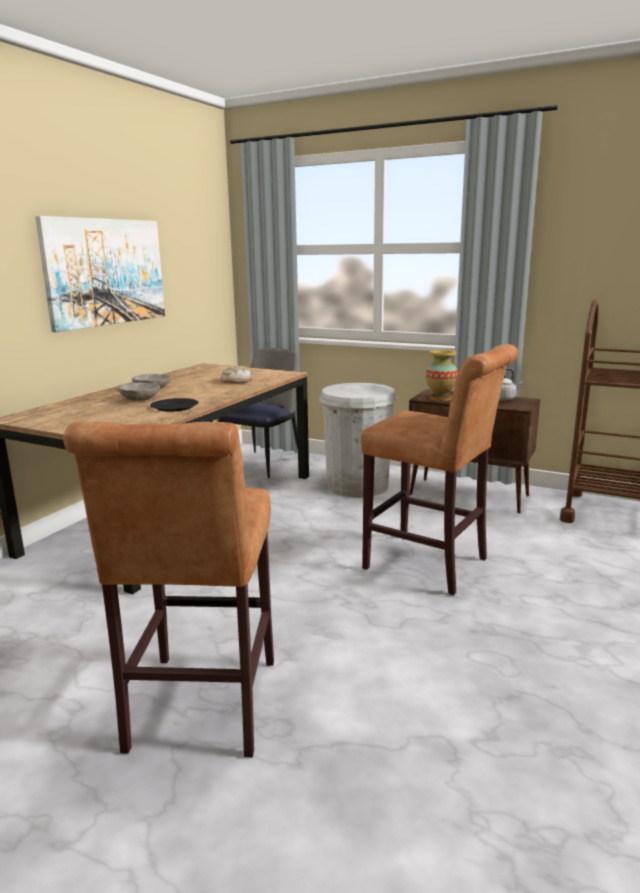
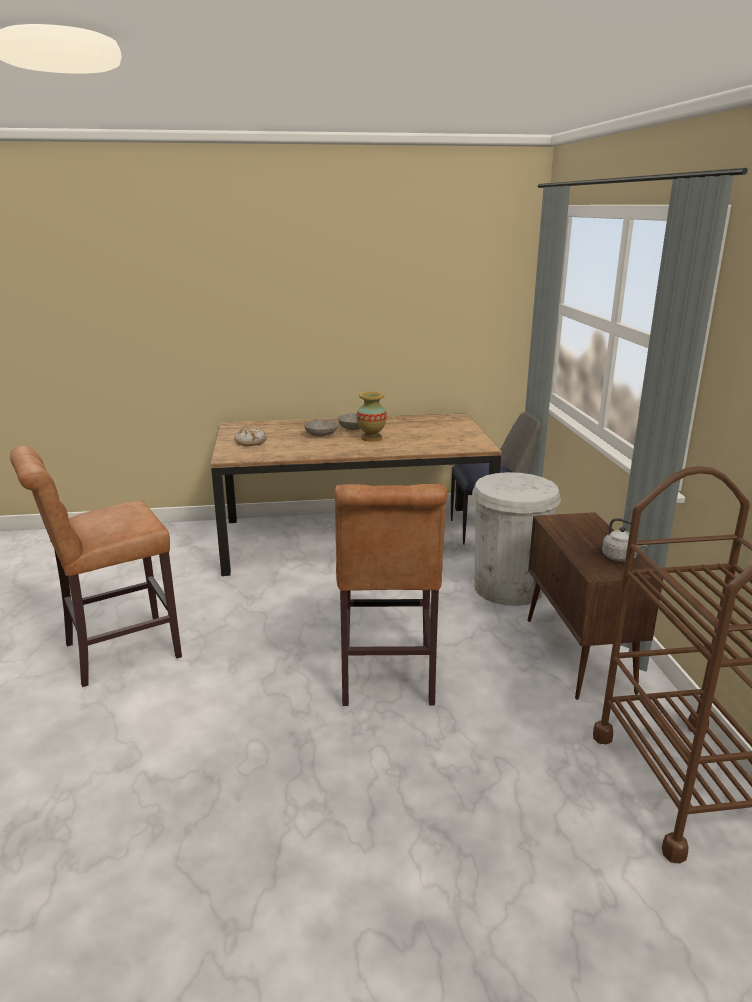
camera: 55 degrees right, 5 degrees up
(105, 272) = (352, 320): picture -> none
(174, 407) = (314, 449): black plate -> none
(236, 381) = (421, 441): bread -> bread (251, 442)
(440, 398) = (563, 527): vase -> vase (371, 438)

